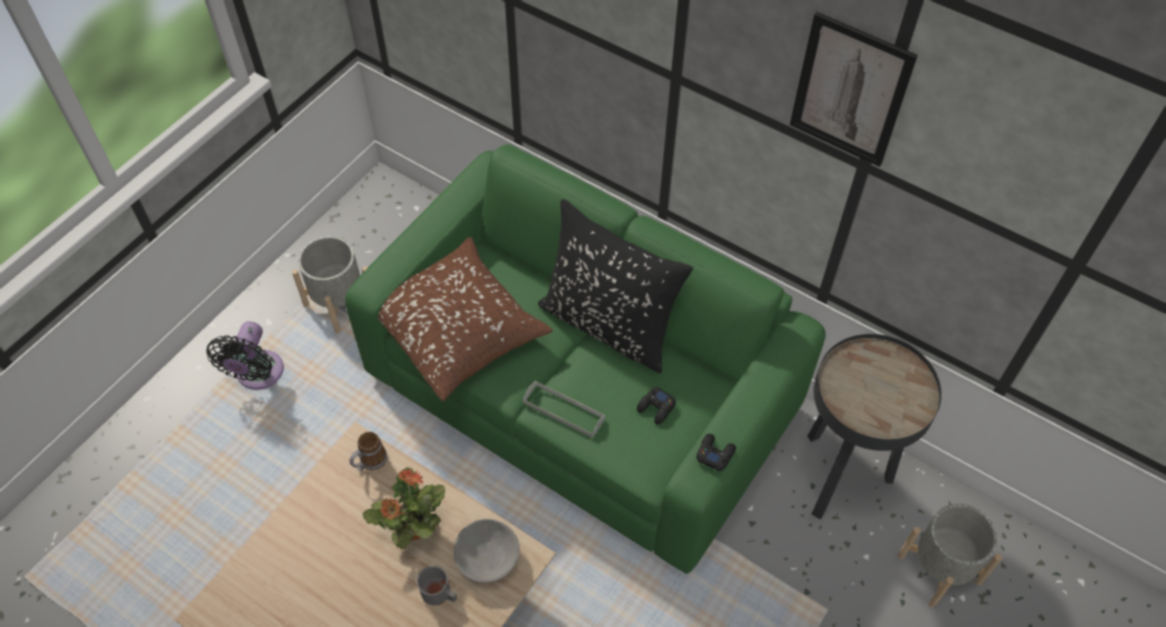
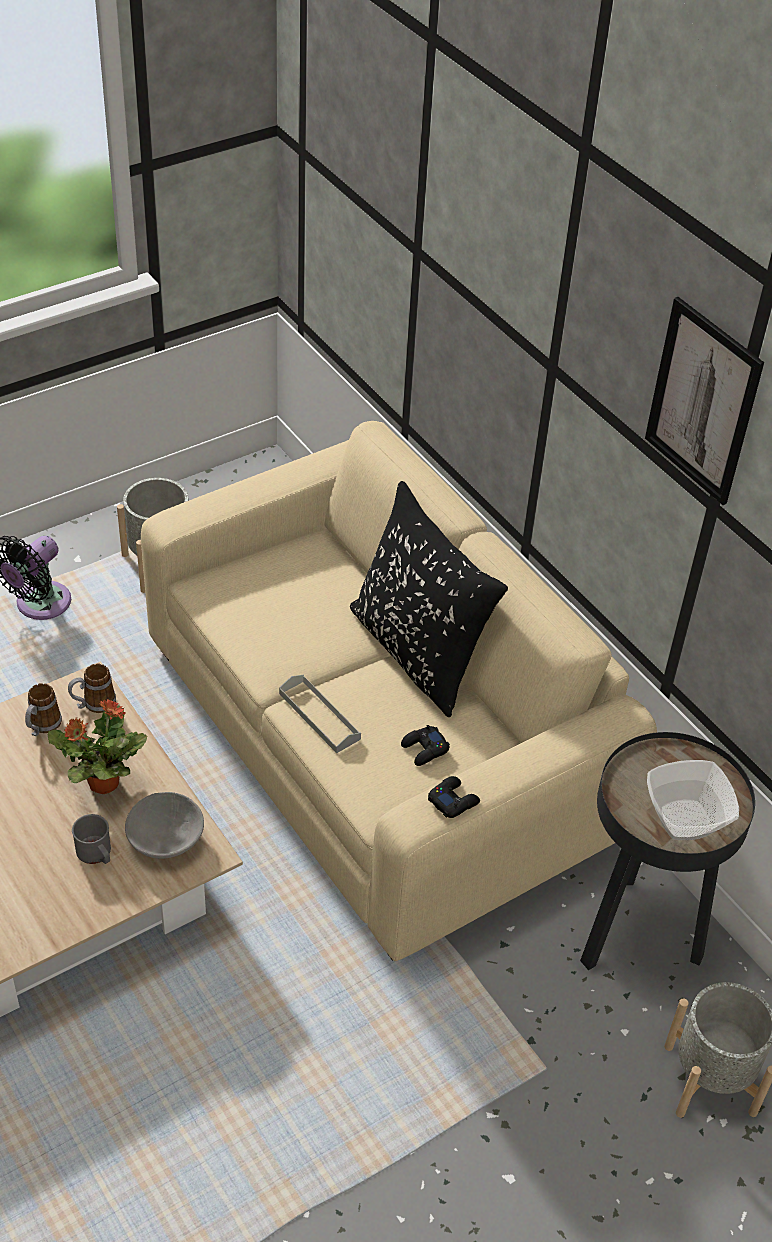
camera: 20 degrees right, 10 degrees down
(338, 499) = (42, 727): none -> mug
(458, 329) = (250, 601): brown pillow -> none
(582, 392) = (378, 740): green sofa -> beige sofa
(894, 405) = (685, 819): none -> bowl

